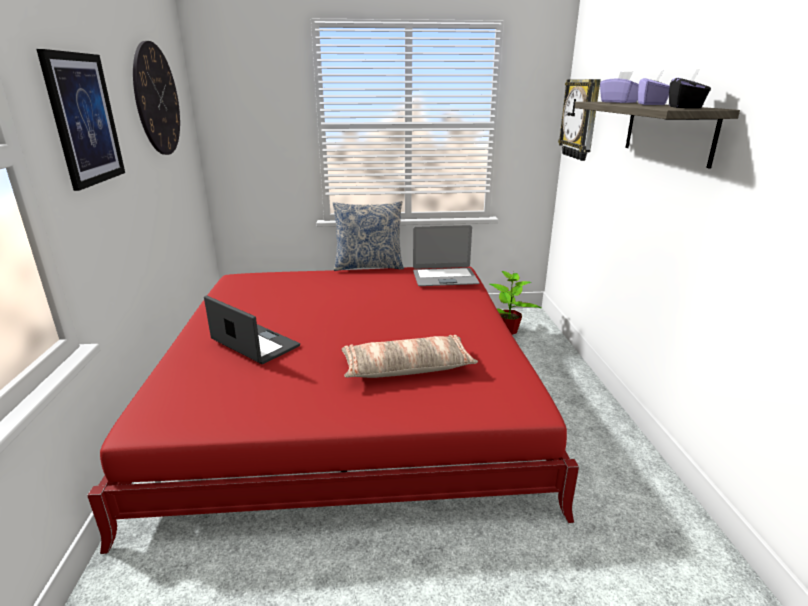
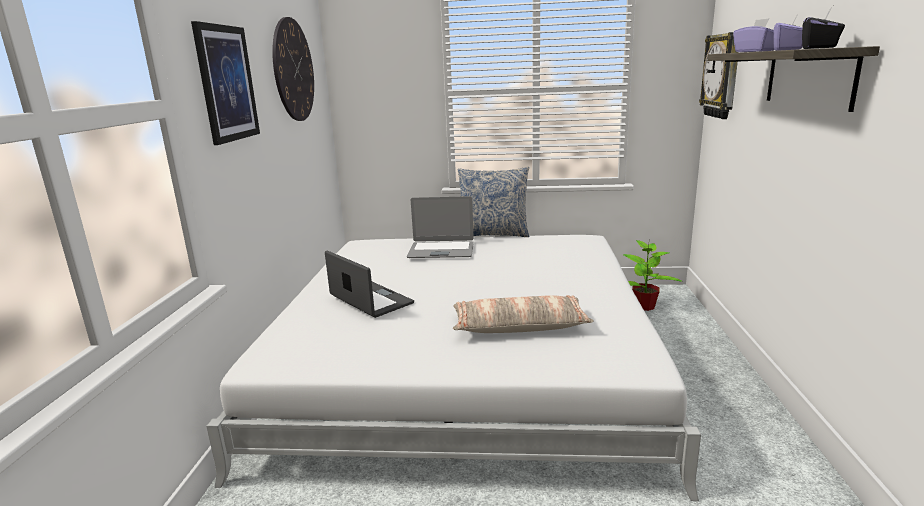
camera: 10 degrees right, 5 degrees down
(349, 397) = (465, 363): red bed -> white bed
(444, 278) = (571, 245): laptop -> laptop (441, 251)

